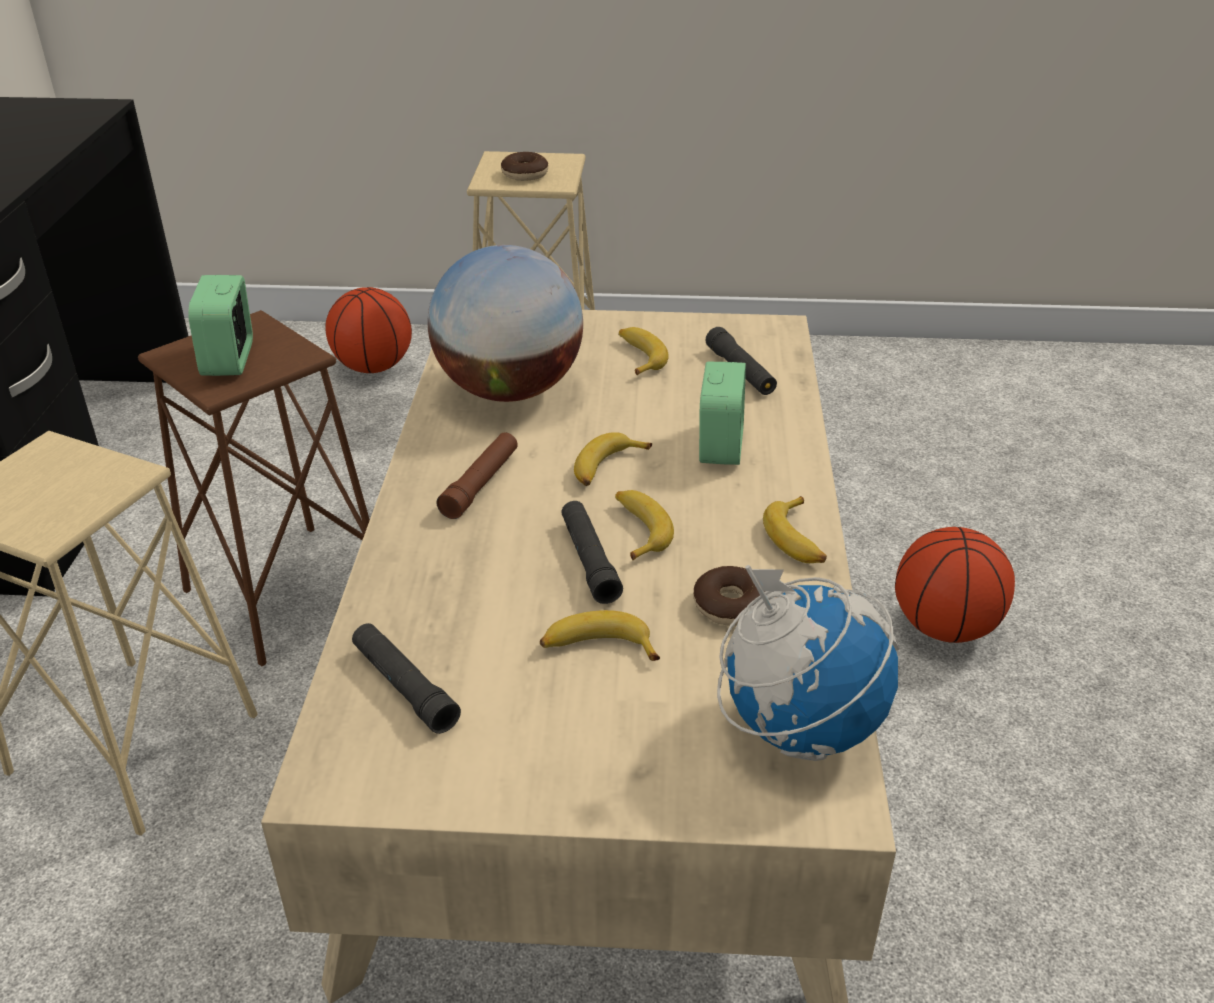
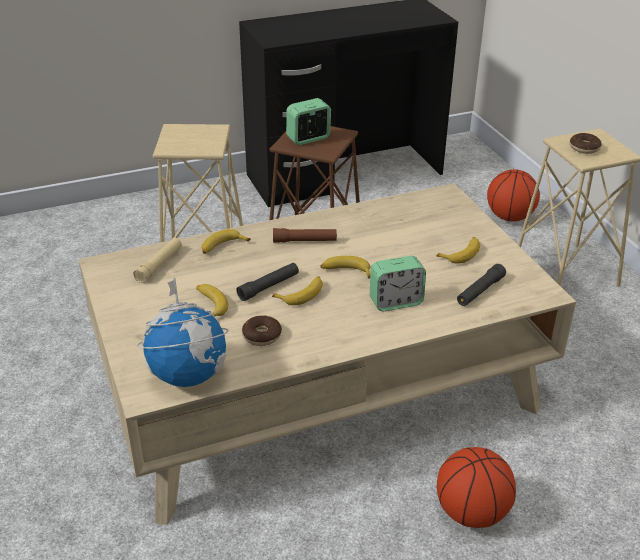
camera: 65 degrees right, 0 degrees up
(404, 687) = (159, 265): black flashlight -> beige flashlight
(510, 390) = (390, 225): globe -> none
(798, 539) = (330, 346): banana -> banana (222, 247)

